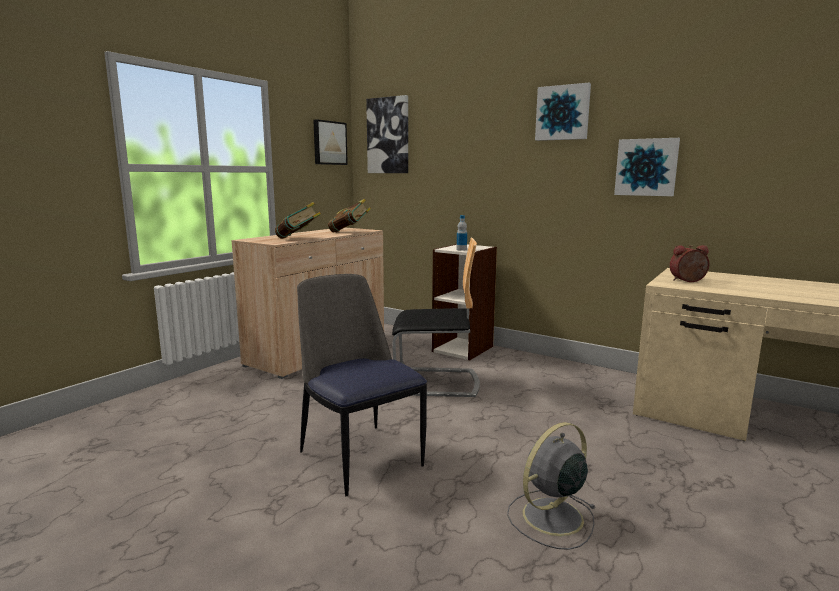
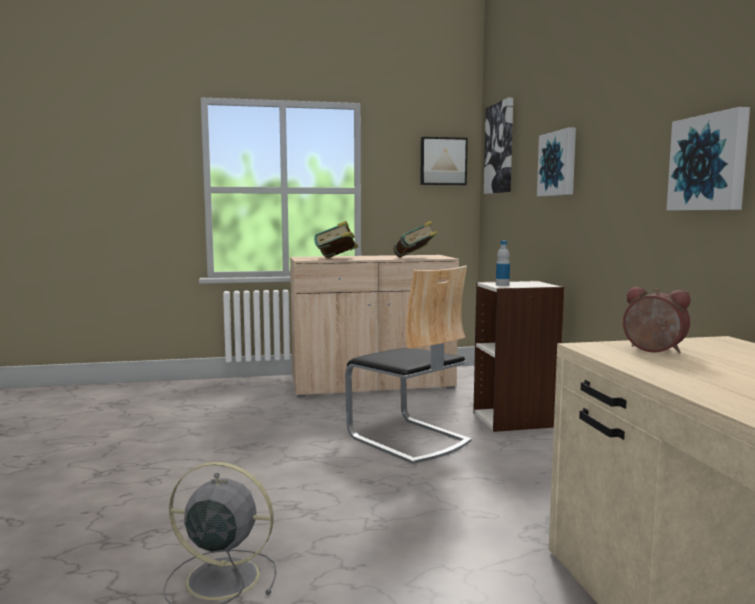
camera: 45 degrees right, 5 degrees down
(359, 456) = (214, 467): chair -> none
(563, 113) = (626, 92): picture -> picture (558, 163)

